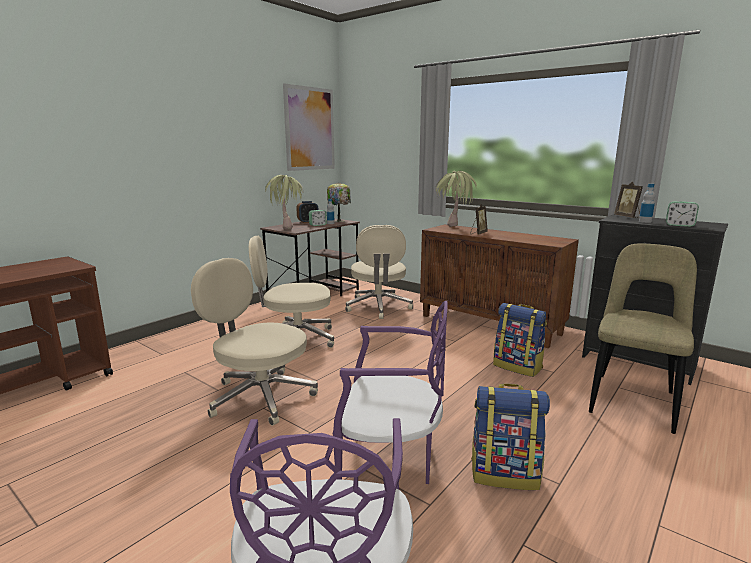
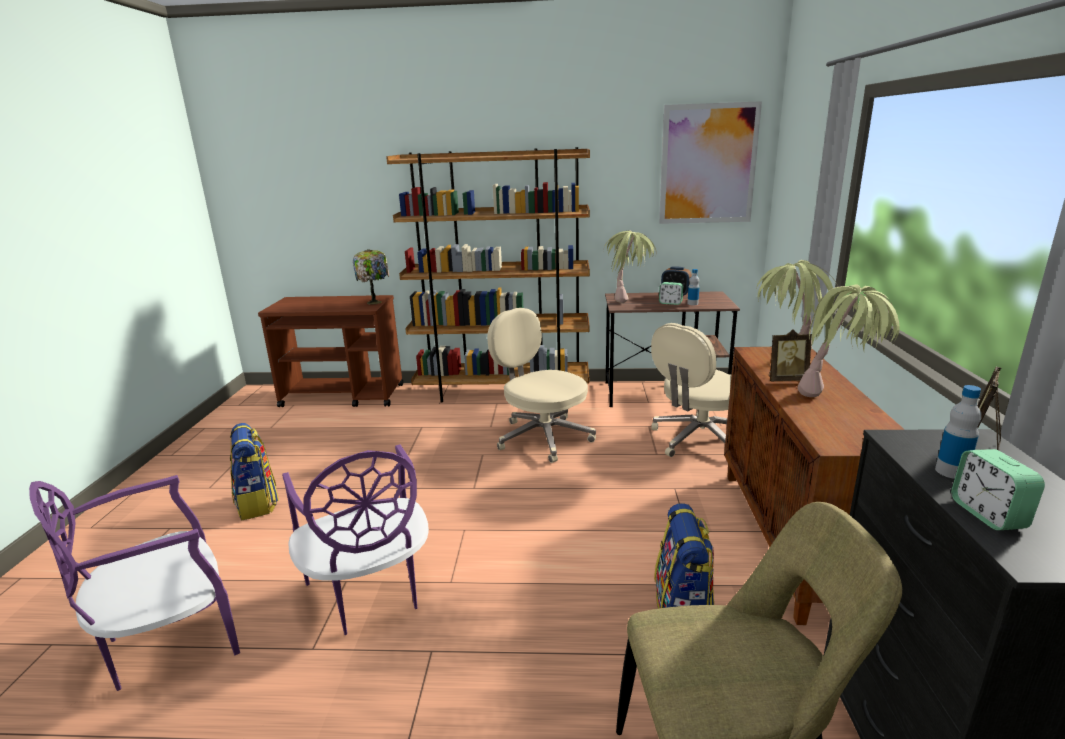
camera: 55 degrees right, 5 degrees up
(202, 329) = (503, 392): none -> brown bookcase
(259, 396) = (416, 476): beige office chair -> none
(339, 221) = (717, 301): table lamp -> table lamp (375, 302)
(505, 474) = (397, 687): backpack -> backpack (258, 503)
(513, 234) = (838, 400): none -> potted plant

